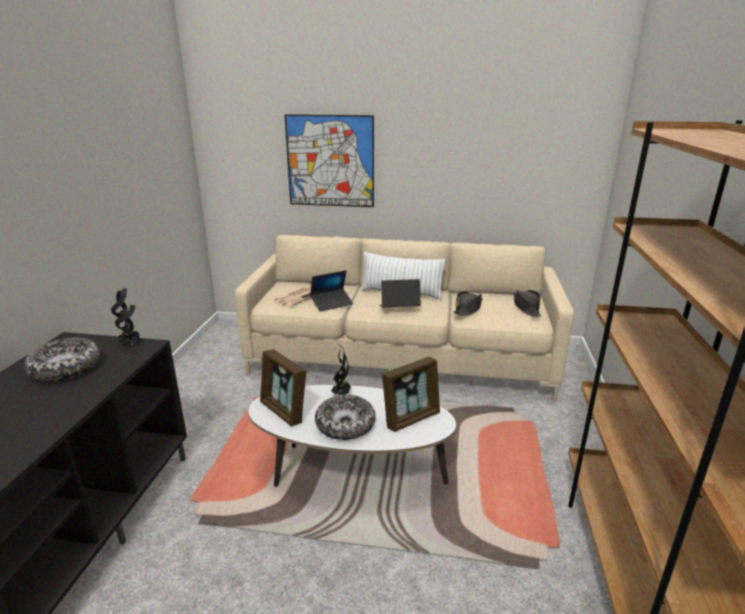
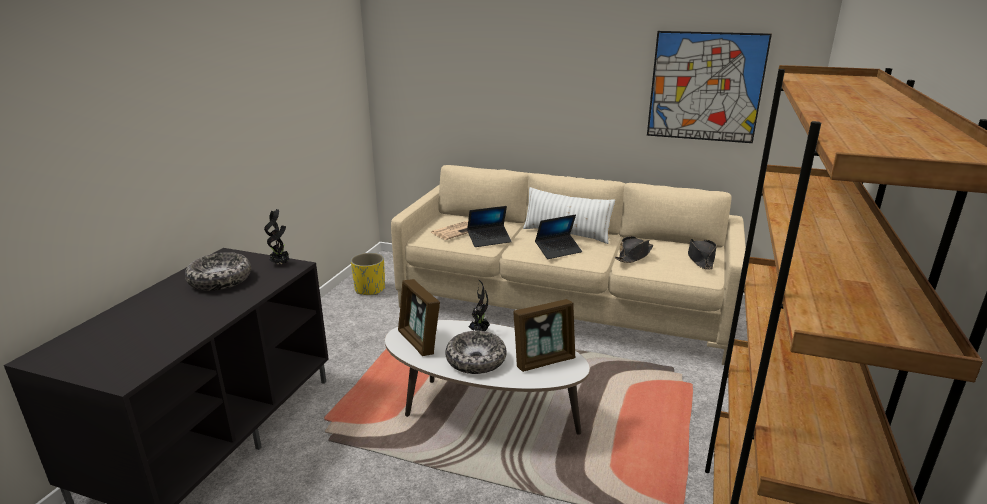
camera: 10 degrees right, 0 degrees up
(214, 359) = (370, 289): none -> yellow planter
(330, 161) = (501, 89): picture -> picture (705, 87)
(399, 309) = (558, 251): laptop -> laptop turned 150 degrees clockwise

